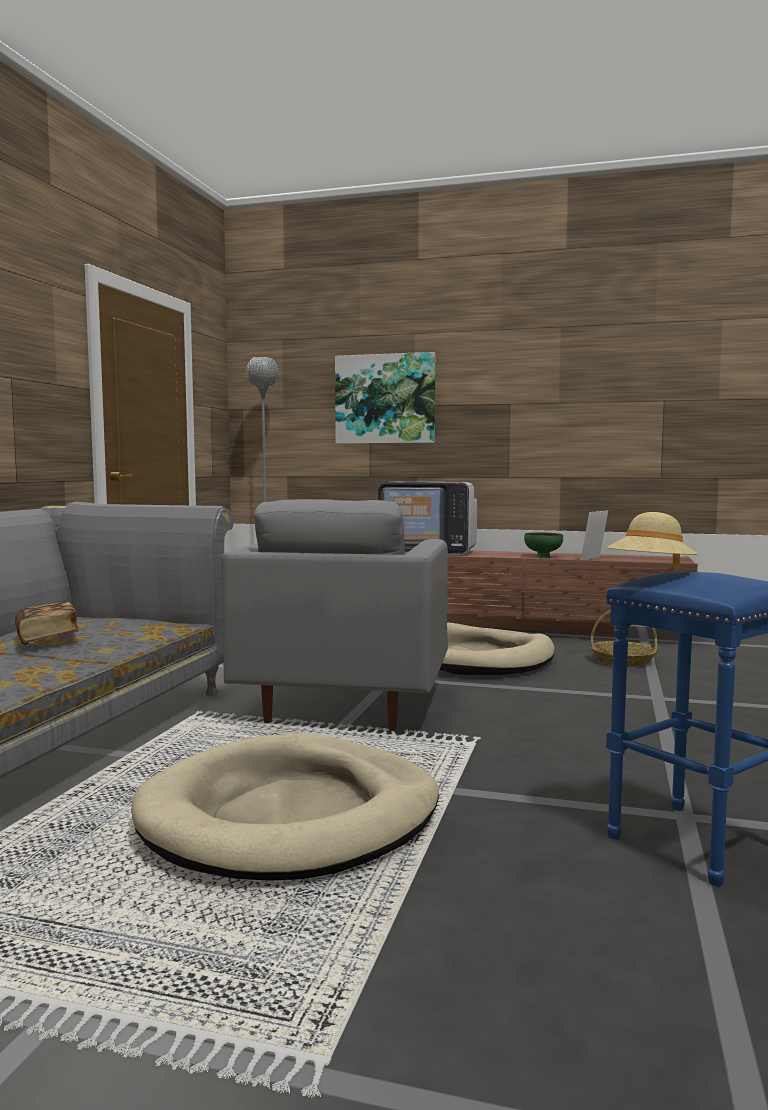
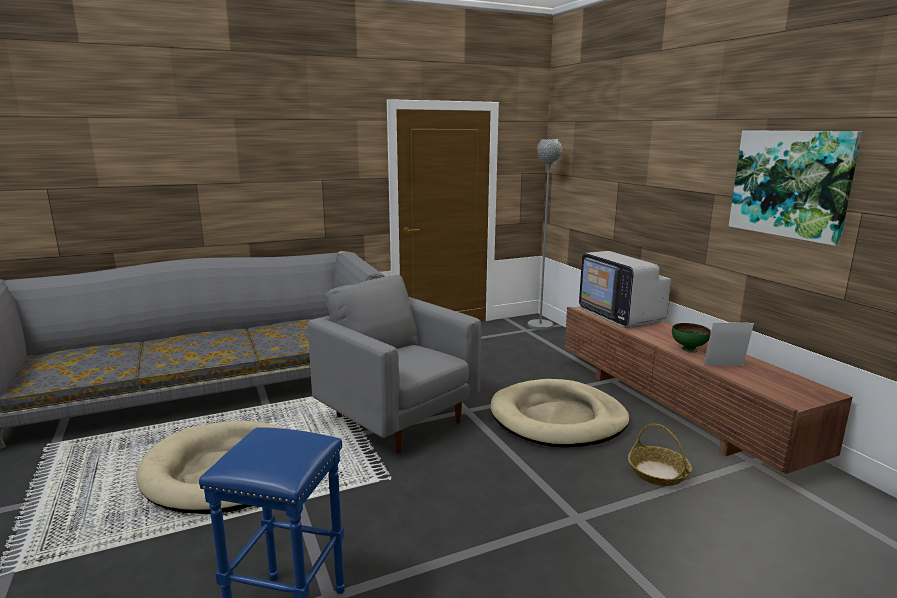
camera: 50 degrees right, 10 degrees up
(47, 638) = (272, 333): book -> none
(344, 704) = (397, 419): grey armchair -> grey armchair turned 75 degrees clockwise
(385, 399) = (627, 177): picture -> picture (790, 184)
(650, 572) = (267, 428): beige hat -> none

